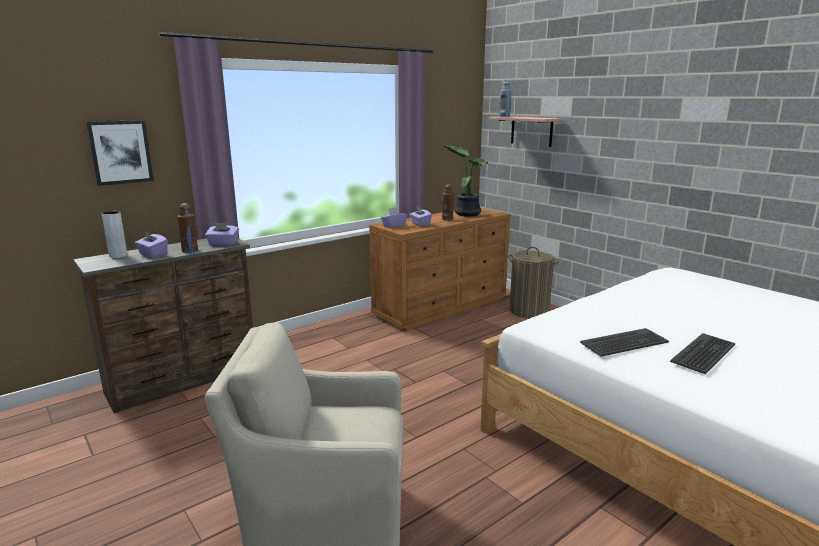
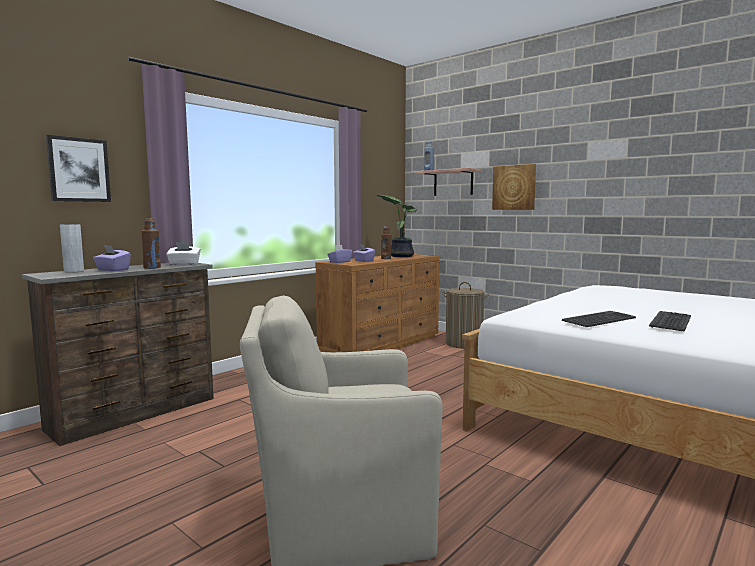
camera: 10 degrees left, 10 degrees down
(223, 244) = (184, 264): purple tissue box -> white tissue box
(596, 143) = (514, 187): none -> picture

